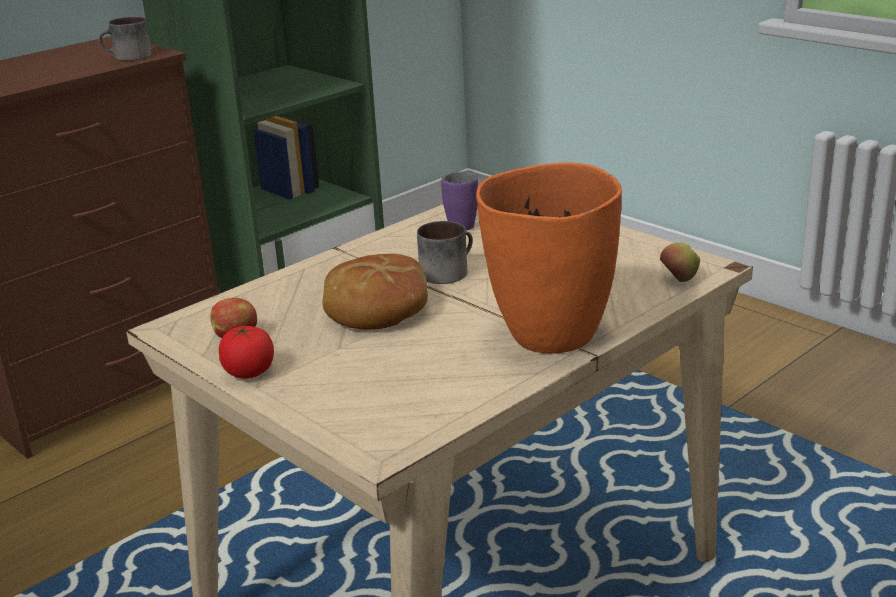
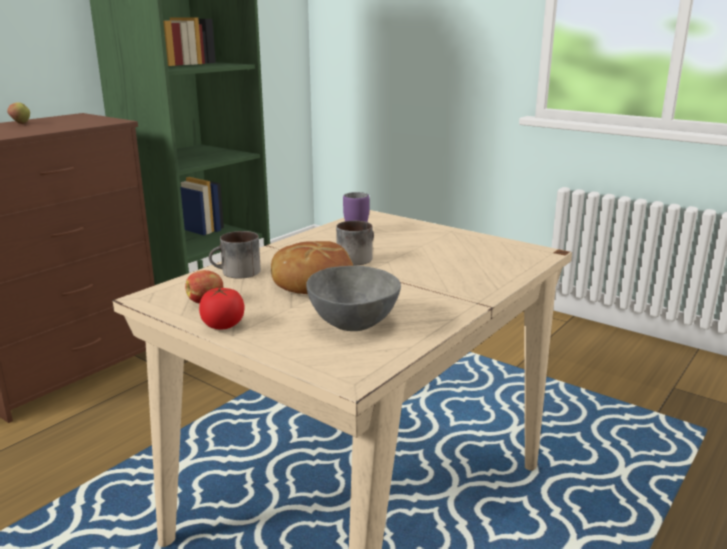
camera: 10 degrees left, 5 degrees down
(128, 57) = (94, 122): mug -> mug (236, 273)
(409, 373) = (353, 322): none -> grey bowl
(551, 336) = (452, 295): orange vase -> none
(678, 280) = (526, 260): apple -> apple (21, 124)

